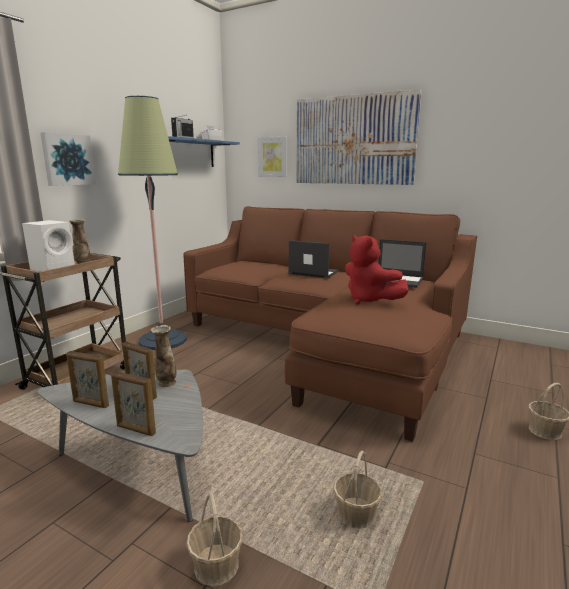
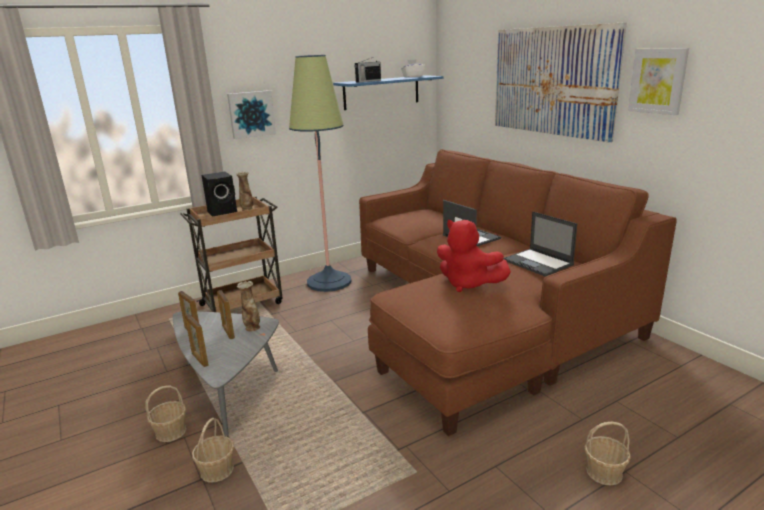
camera: 30 degrees right, 5 degrees up
(54, 268) = (223, 213): white speaker -> black speaker
(273, 157) = (476, 93): picture -> picture (658, 81)
(356, 514) = (336, 475): basket -> basket (171, 432)
(369, 300) = (468, 284): red plush toy -> red plush toy turned 45 degrees counterclockwise

